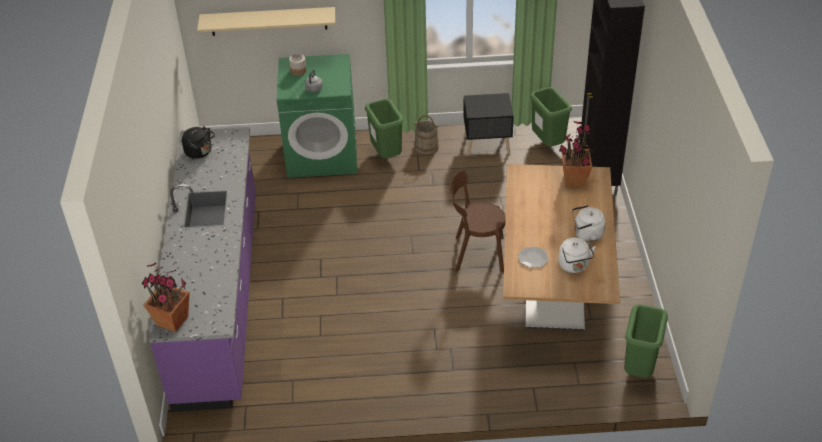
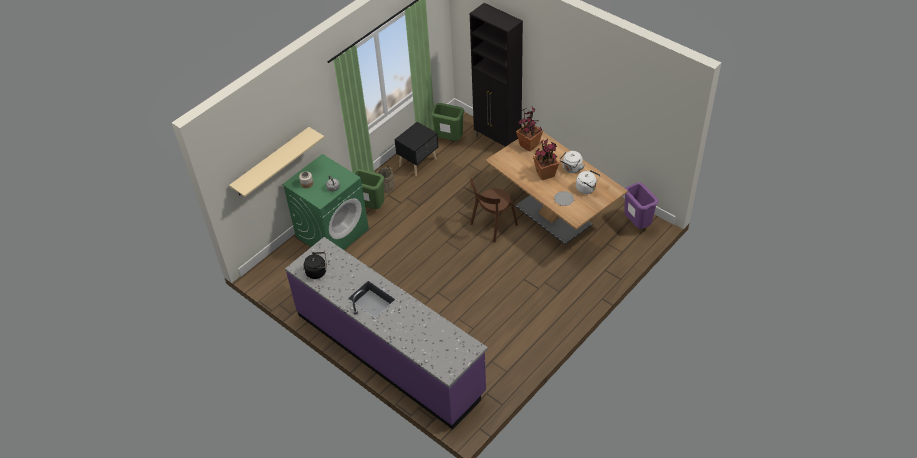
camera: 45 degrees left, 5 degrees up
(173, 321) = (447, 367): potted plant -> potted plant (545, 174)
(639, 369) = (637, 224): green trash can -> purple trash can

